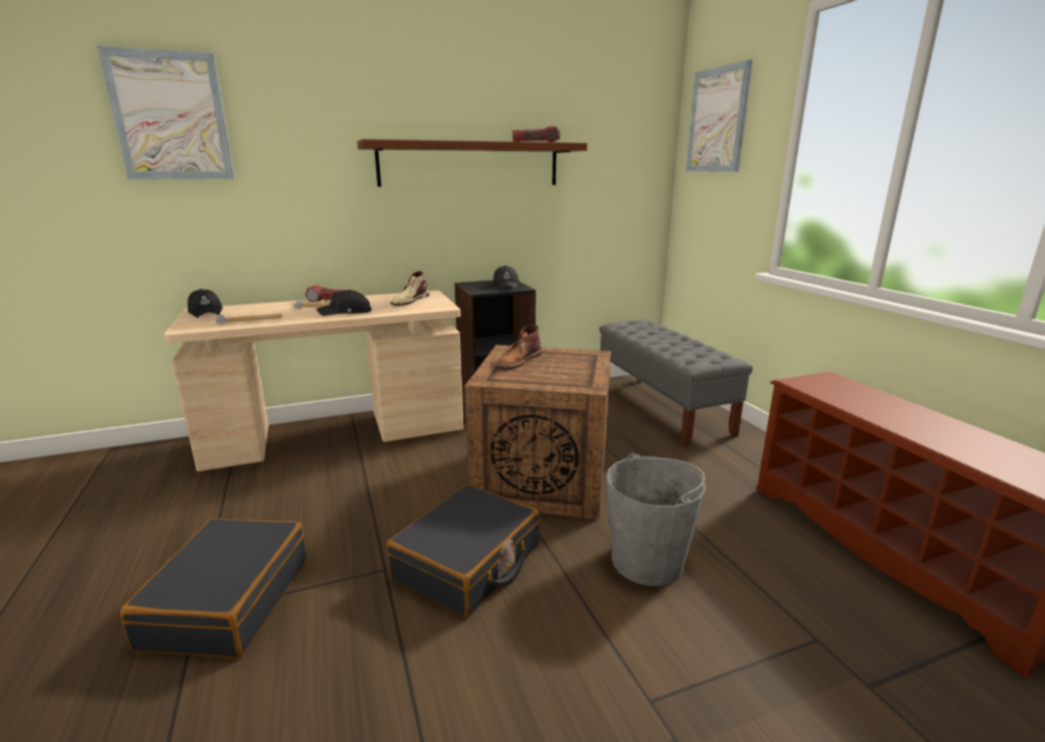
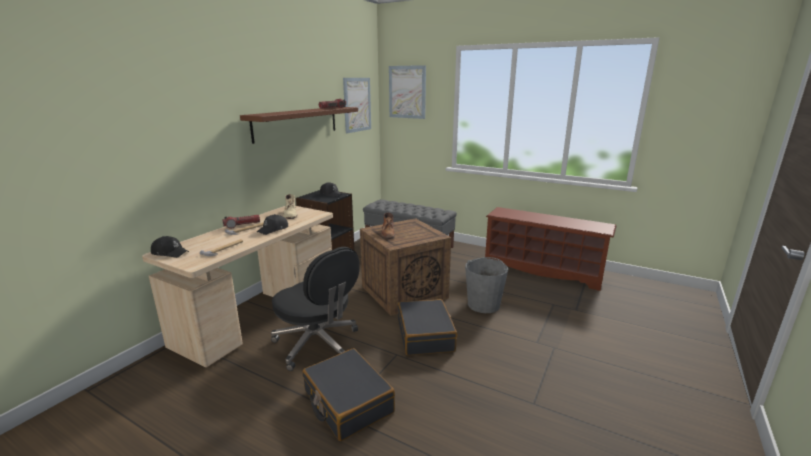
camera: 40 degrees left, 0 degrees up
(171, 117) = (122, 109): picture -> picture (357, 104)
(327, 501) = (318, 344): none -> black office chair

